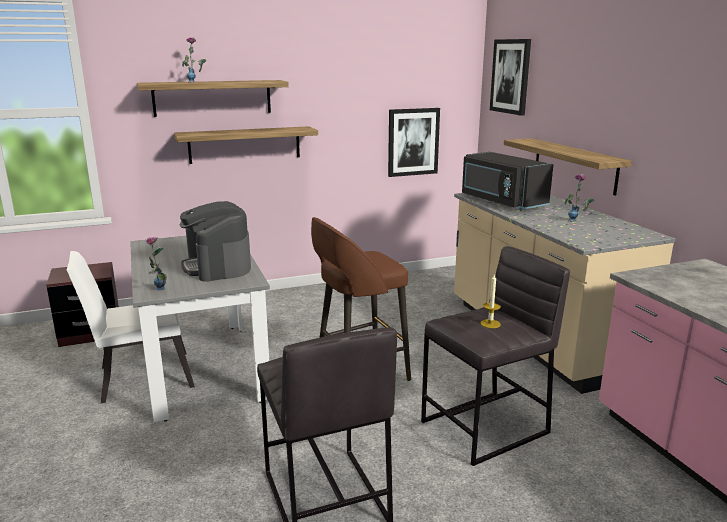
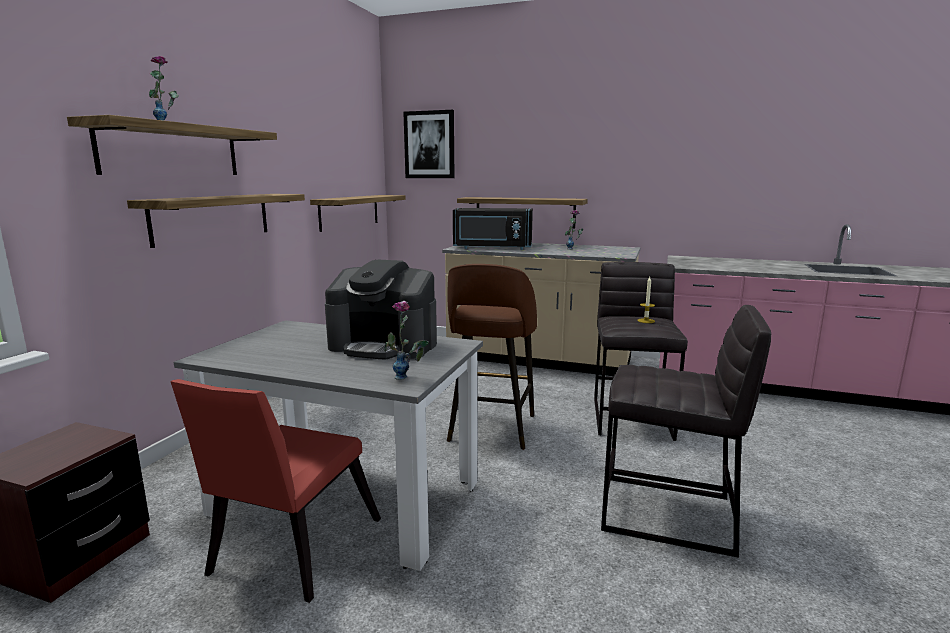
camera: 50 degrees left, 5 degrees down
(139, 377) = (289, 551): white chair -> red chair
(413, 142) = (349, 212): picture -> shelf

